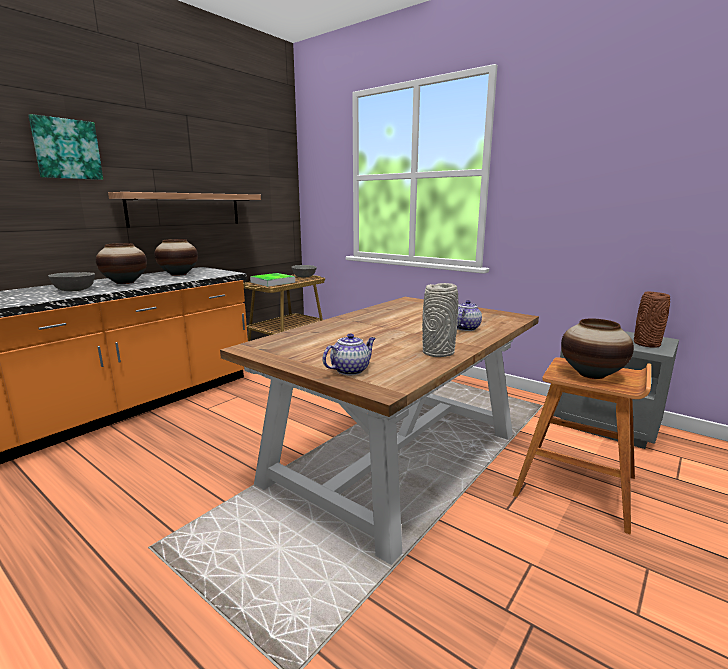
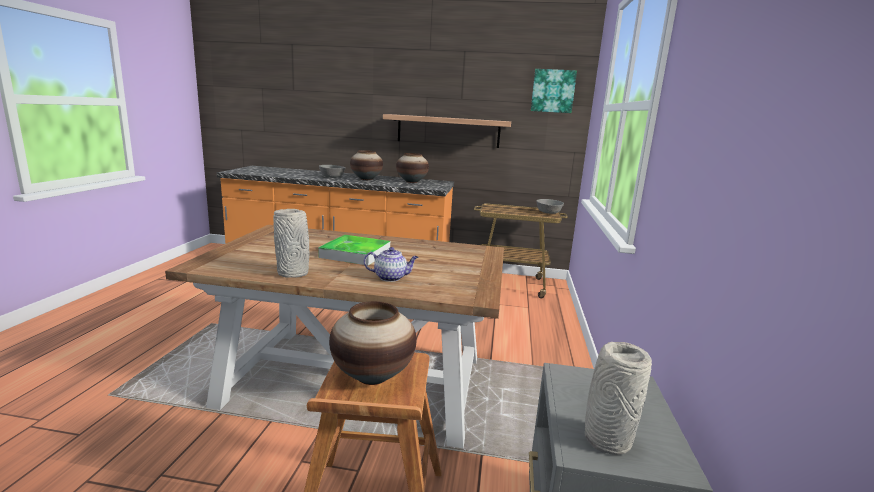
camera: 60 degrees right, 0 degrees up
(66, 149) = (368, 84): picture -> picture (553, 91)
(272, 282) = (503, 209): tray -> tray (355, 254)
(350, 370) = (234, 255): teapot -> none
(646, 344) = (606, 439): brown vase -> grey vase

